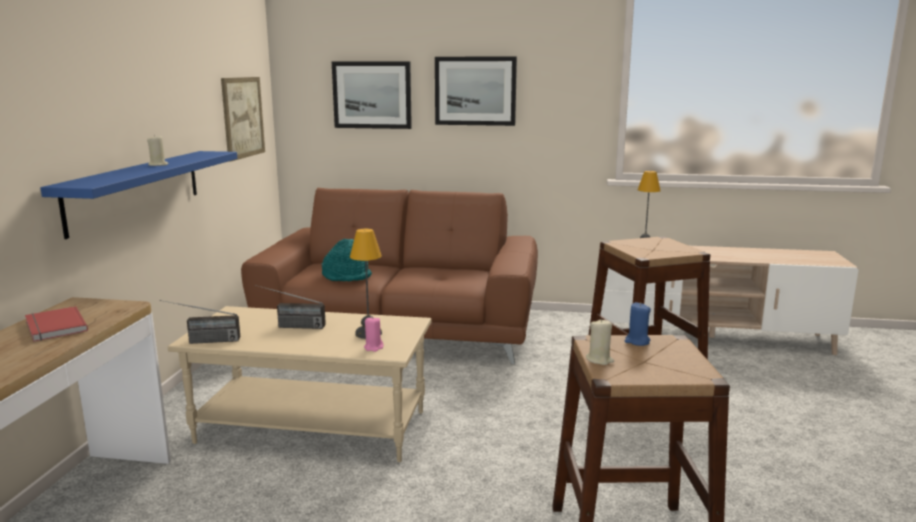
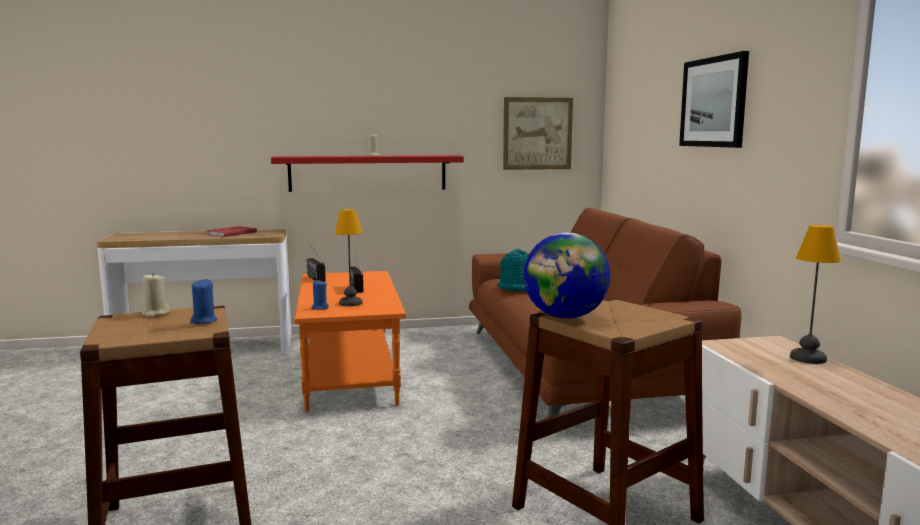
camera: 70 degrees right, 5 degrees down
(136, 189) = (368, 173): blue shelf -> red shelf
(314, 426) = (351, 375): beige coffee table -> orange coffee table
(372, 95) = (649, 112): picture -> none
(373, 347) = (320, 308): pink candle -> blue candle
(653, 255) = (565, 317): none -> globe

